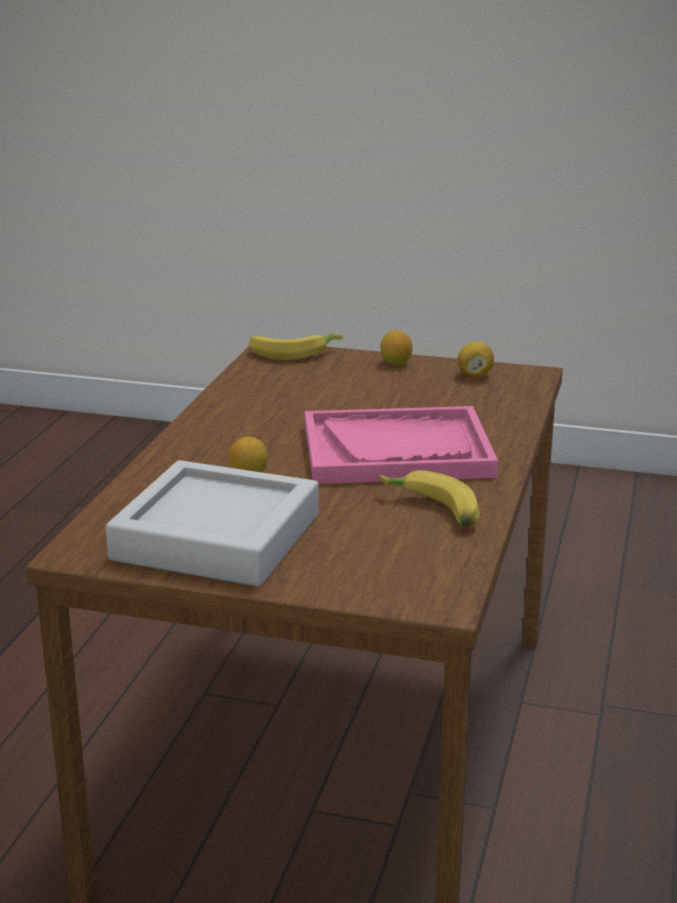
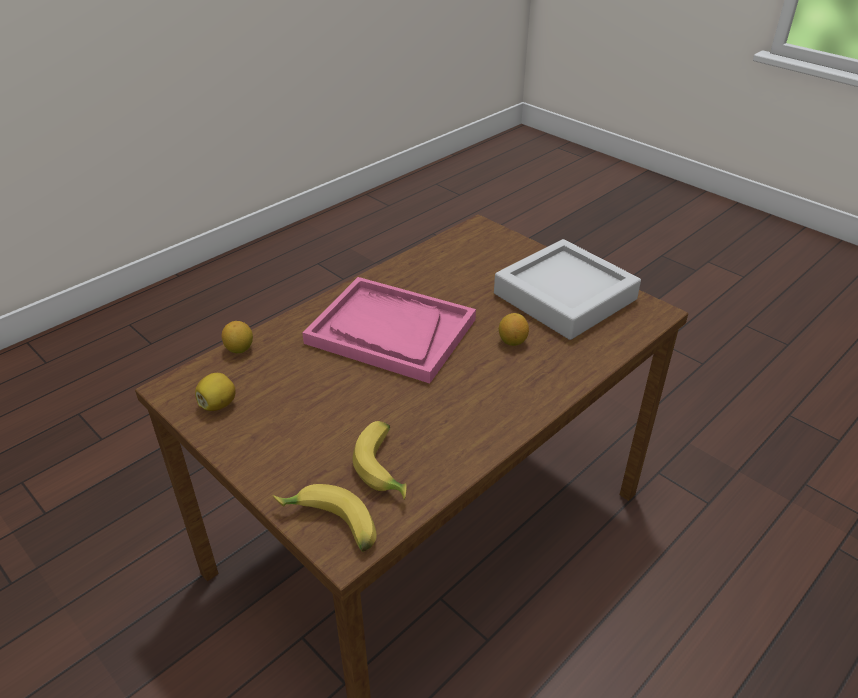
camera: 150 degrees left, 15 degrees up
(395, 363) = (256, 455): lemon -> lemon (239, 349)
(431, 512) = (426, 275): banana -> banana (386, 467)

